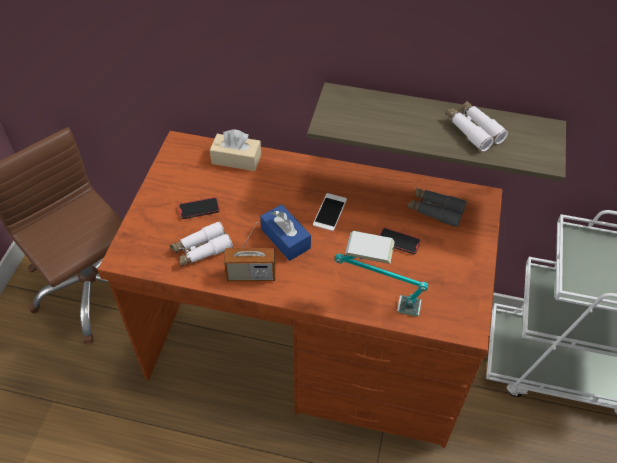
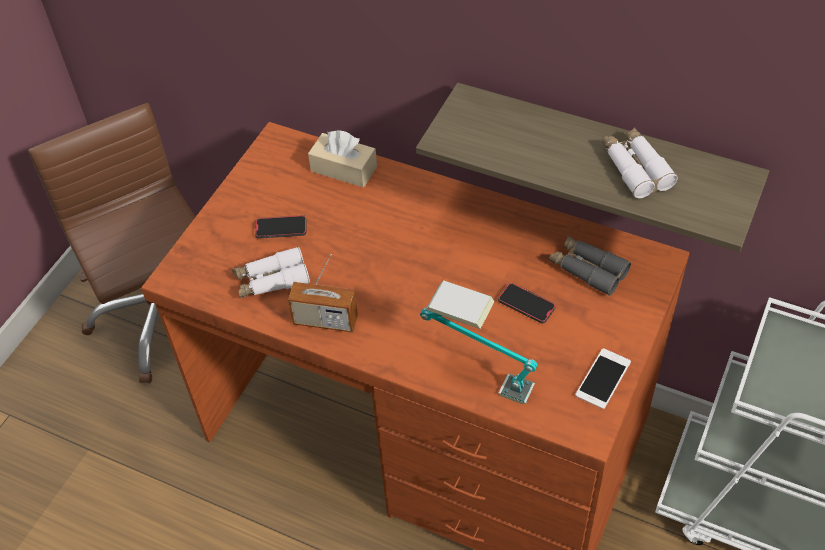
camera: 15 degrees right, 0 degrees up
(285, 239) = (380, 280): blue tissue box -> none
(330, 212) = (446, 254): phone -> phone (603, 379)

